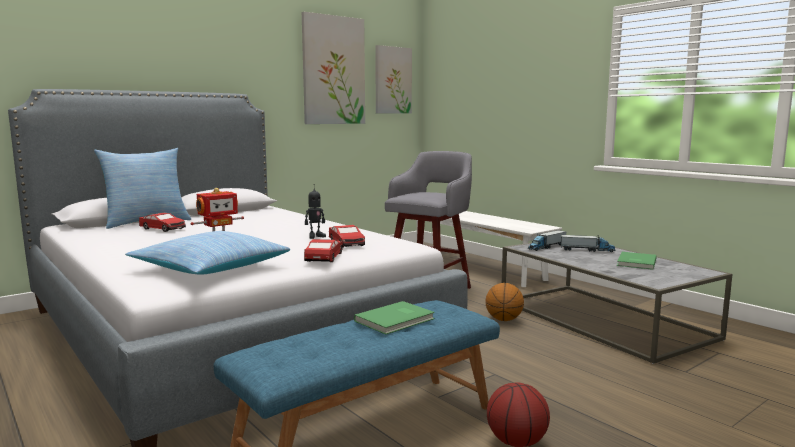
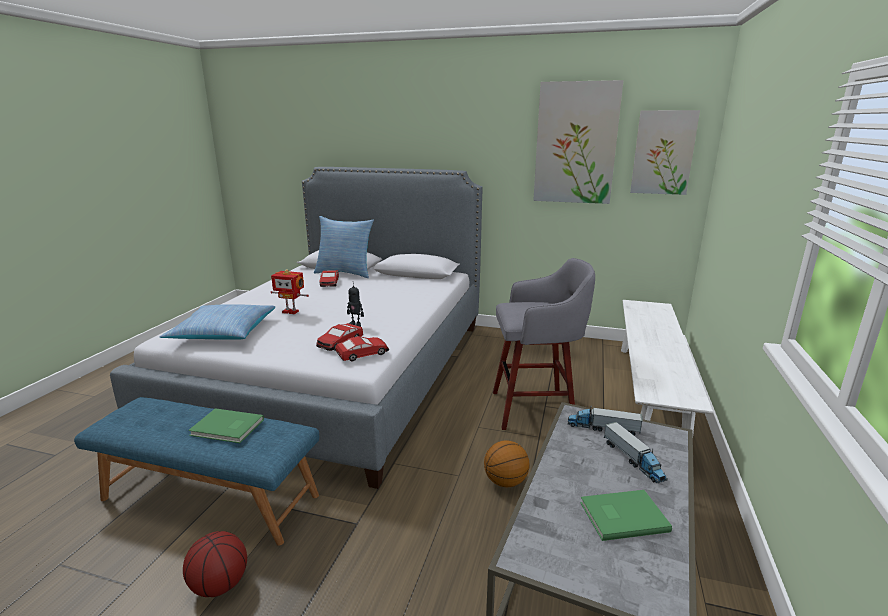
camera: 55 degrees right, 10 degrees up
(324, 257) = (281, 351): toy car -> toy car (363, 354)

